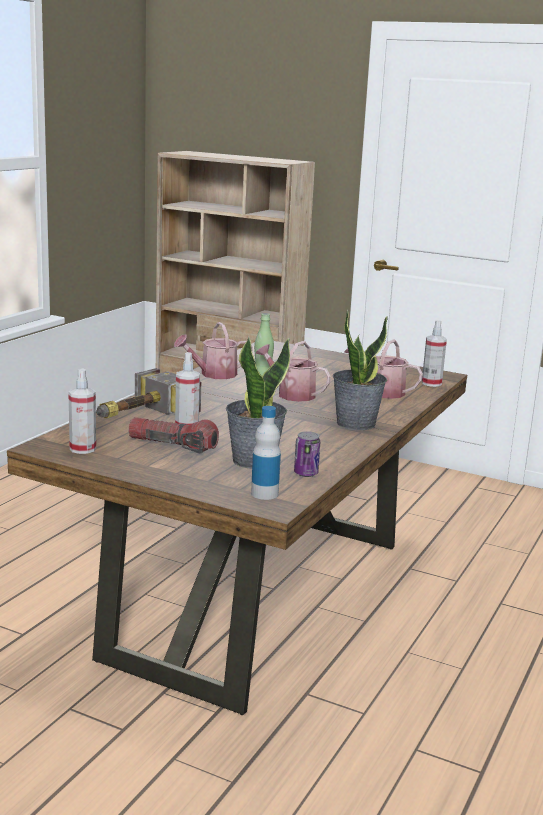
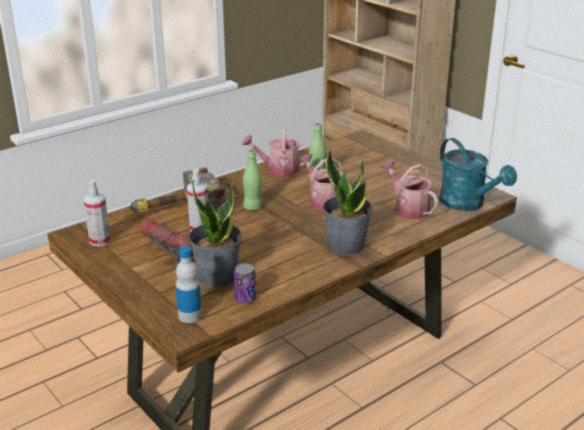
camera: 25 degrees right, 10 degrees up
(223, 405) = (252, 207): none -> green bottle
(431, 383) = (468, 204): spray bottle -> turquoise watering can

